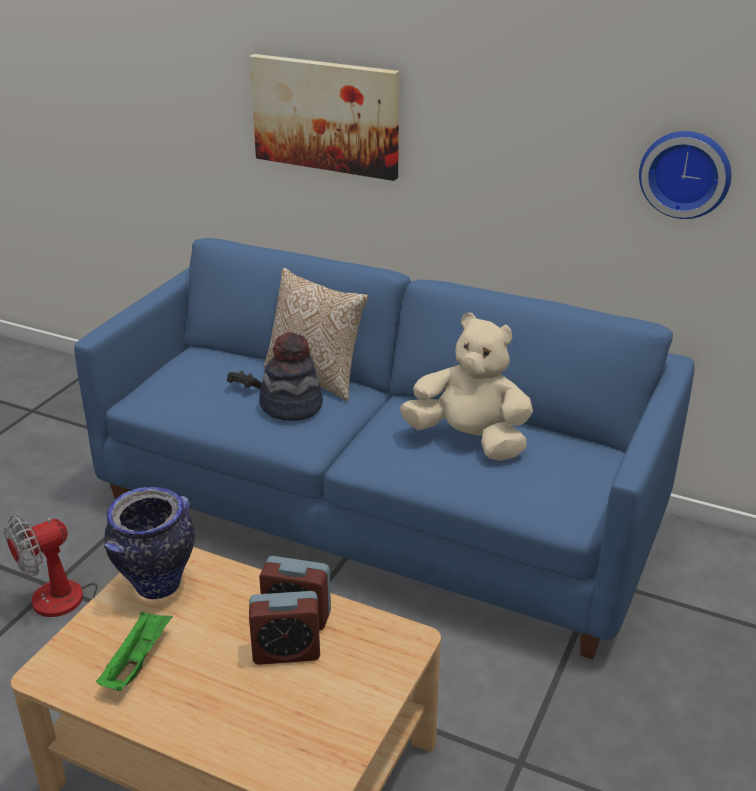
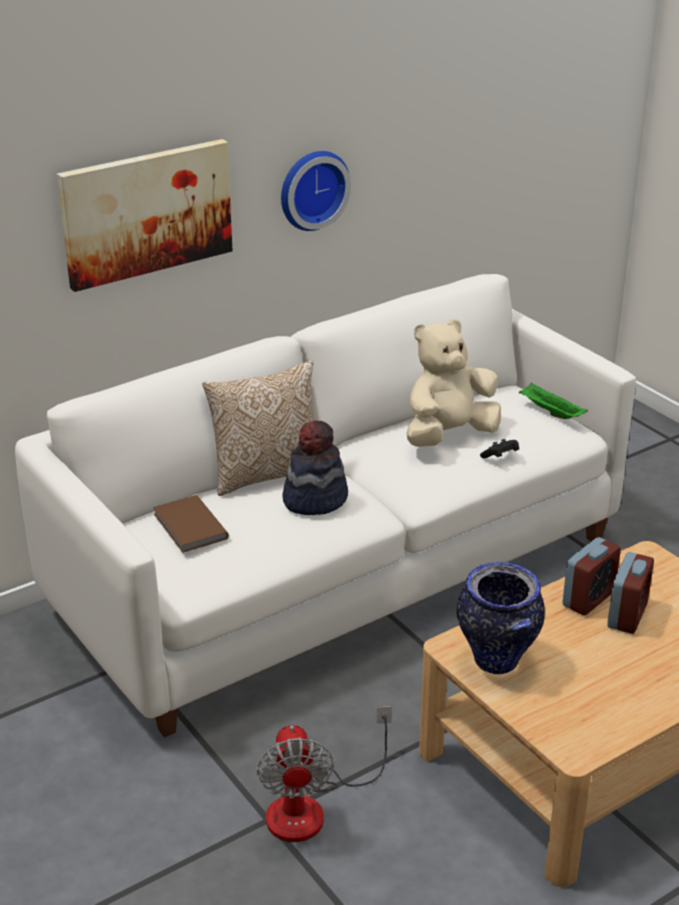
camera: 60 degrees left, 0 degrees up
(137, 661) = (591, 695): green tray -> green tray (550, 412)
(210, 370) = (189, 527): none -> brown book
(244, 388) = (251, 515): black game controller -> black game controller (500, 457)
(379, 511) = (339, 572): blue sofa -> white sofa
(686, 173) = (459, 145): wall clock -> wall clock (311, 189)

